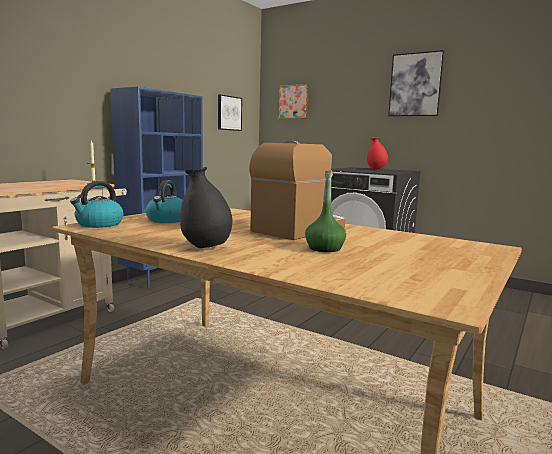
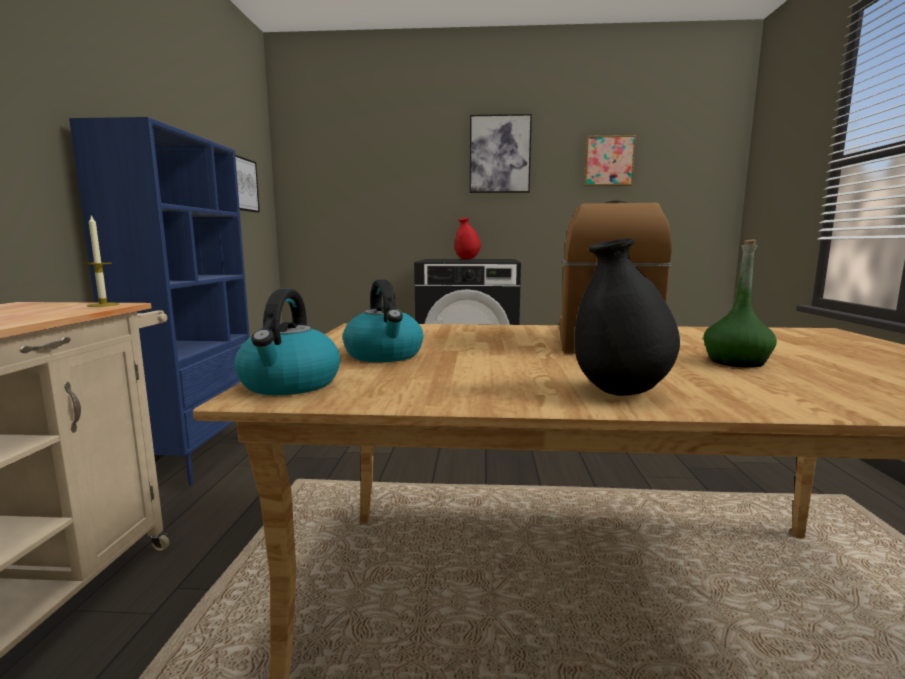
camera: 30 degrees left, 0 degrees up
(295, 102) = (332, 172): picture -> picture (608, 161)

